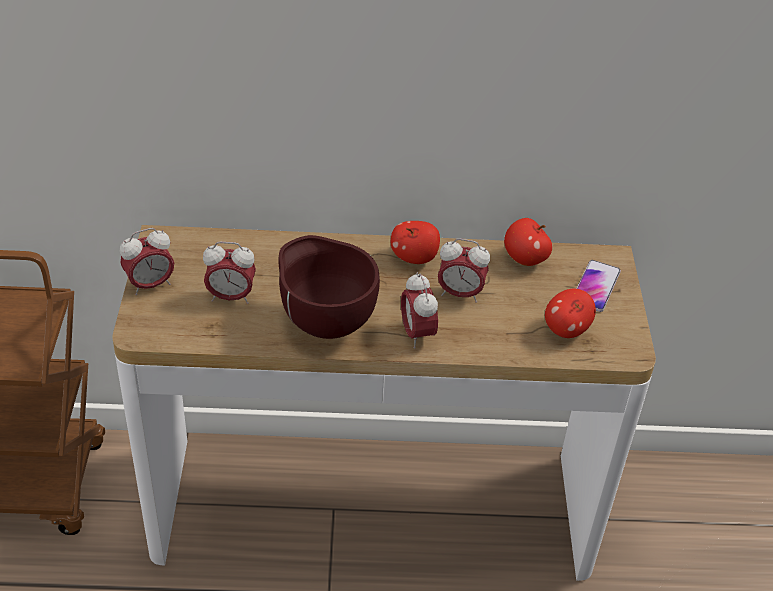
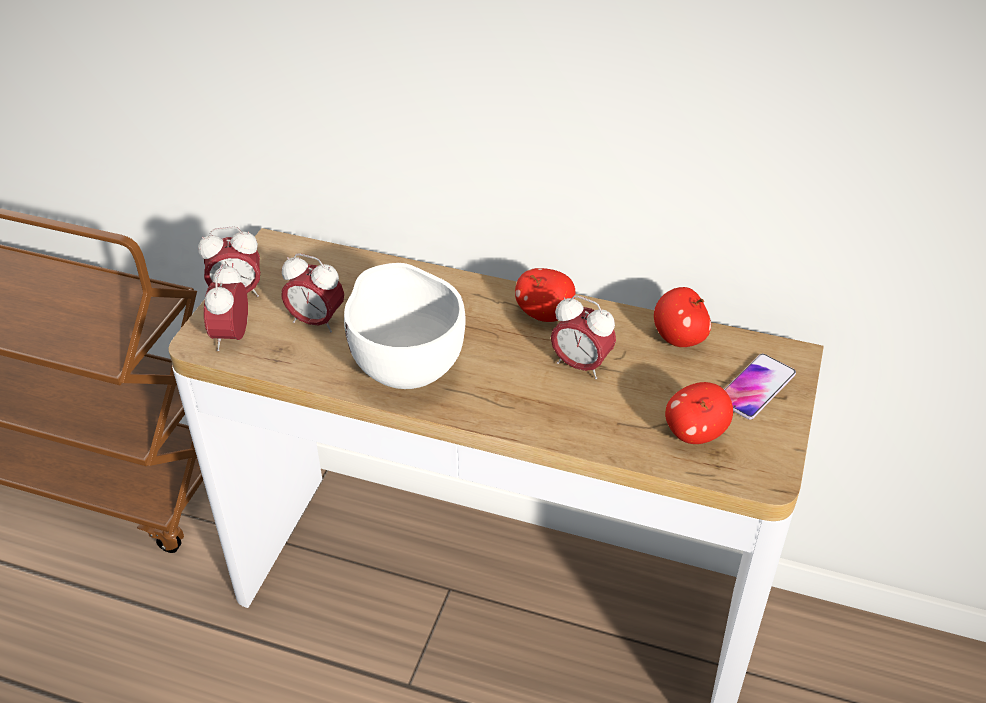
camera: 20 degrees right, 0 degrees up
(325, 323) = (406, 369): brown bowl -> white bowl
(417, 334) = (507, 403): alarm clock -> alarm clock (232, 337)

